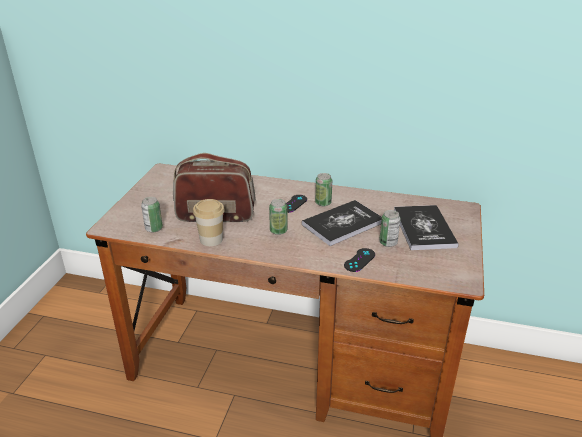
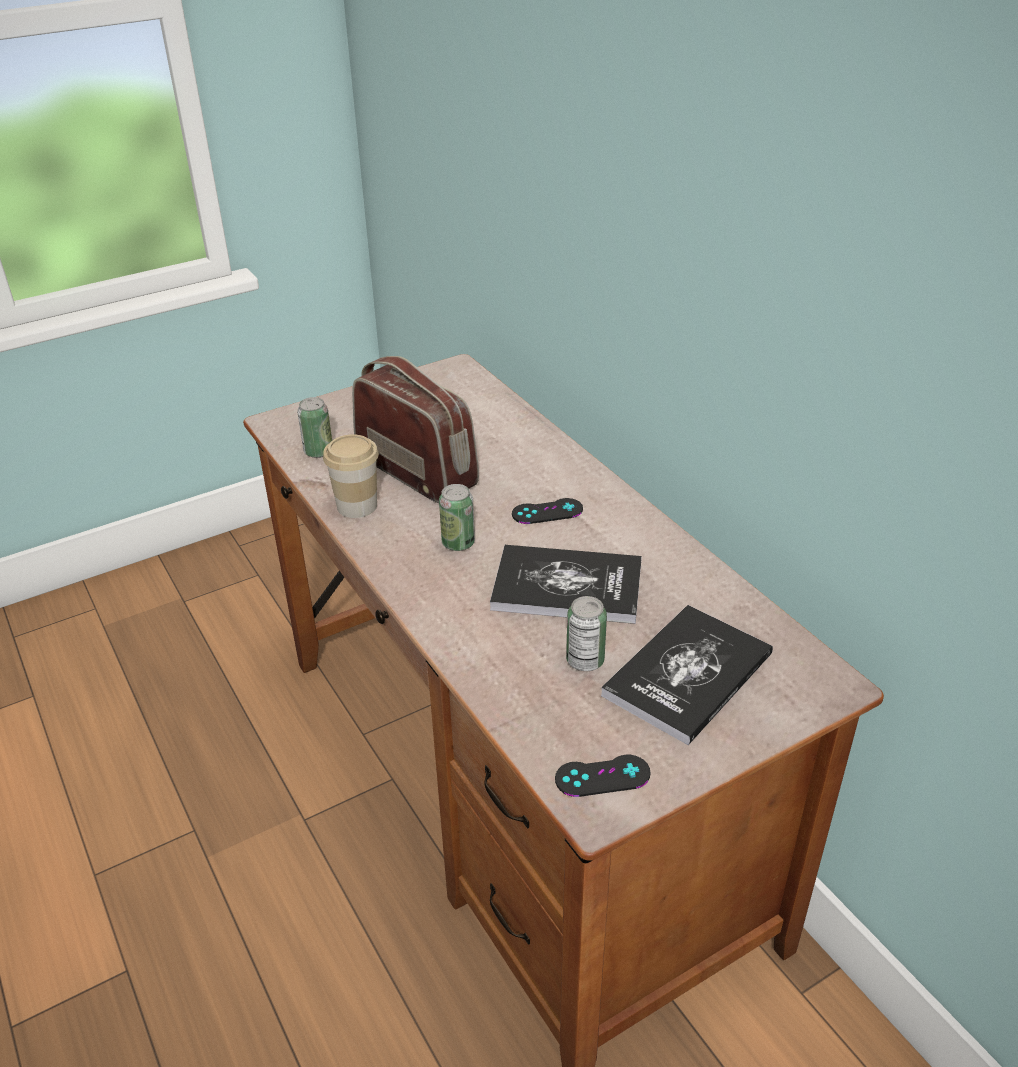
camera: 45 degrees right, 5 degrees up
(323, 203) = (593, 535): can -> none
(359, 260) = (495, 660): black game controller -> black game controller (602, 776)

